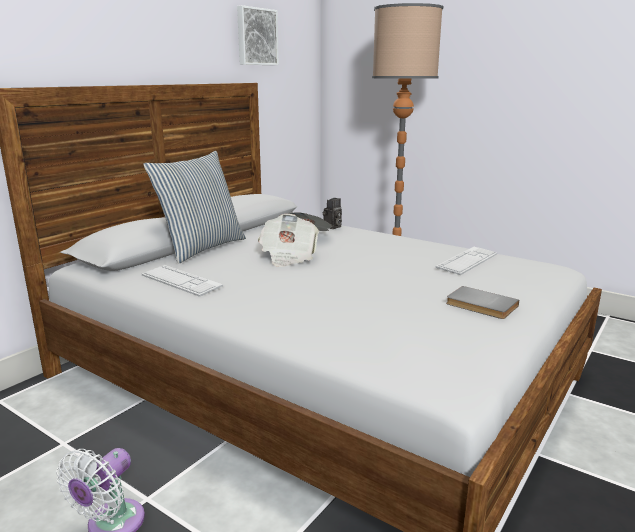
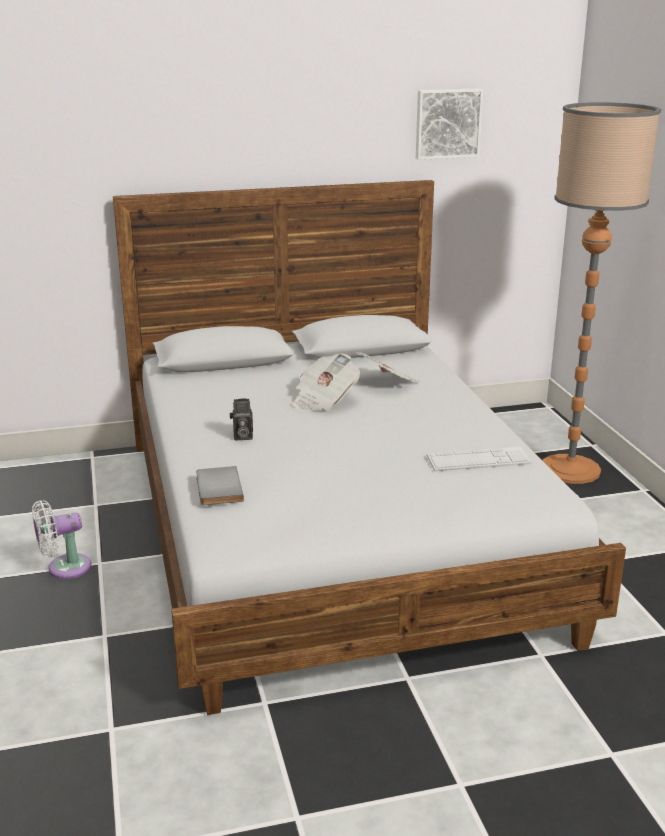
camera: 40 degrees right, 5 degrees up
(181, 281) = (203, 397): keyboard -> none
(201, 248) = (274, 368): pillow -> none
(332, 227) = (435, 378): camera -> camera (242, 437)
(480, 305) = (379, 503): grey book -> grey book (217, 488)

